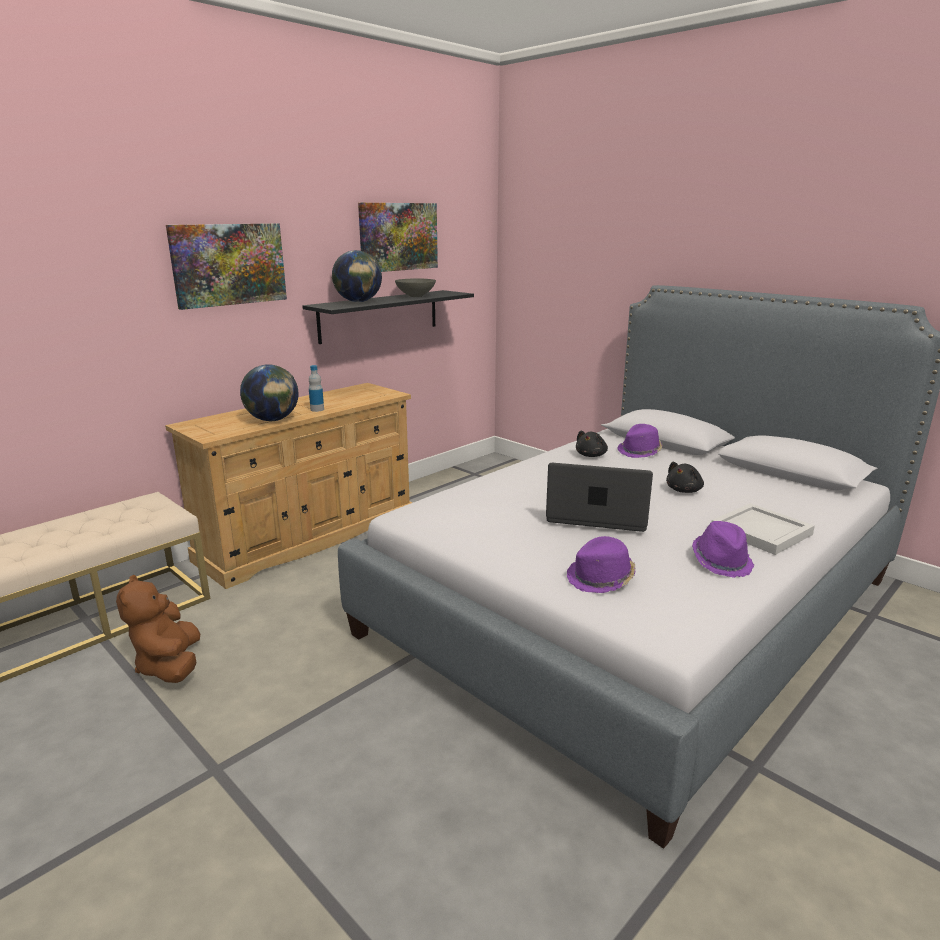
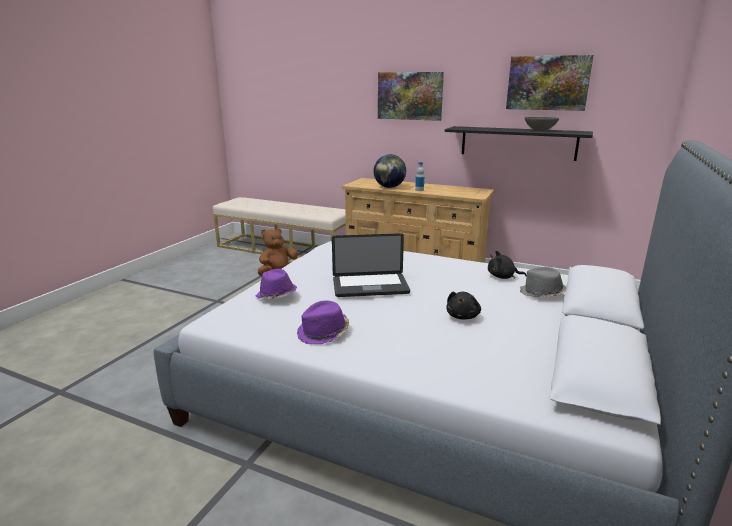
camera: 70 degrees right, 0 degrees up
(358, 302) = (485, 128): globe -> none
(597, 516) = (370, 286): laptop -> laptop turned 90 degrees clockwise
(640, 451) = (542, 293): purple hat -> grey hat
(684, 490) = (463, 316): black plush toy -> black plush toy turned 90 degrees counterclockwise
(759, 531) = (394, 349): white tray -> none

